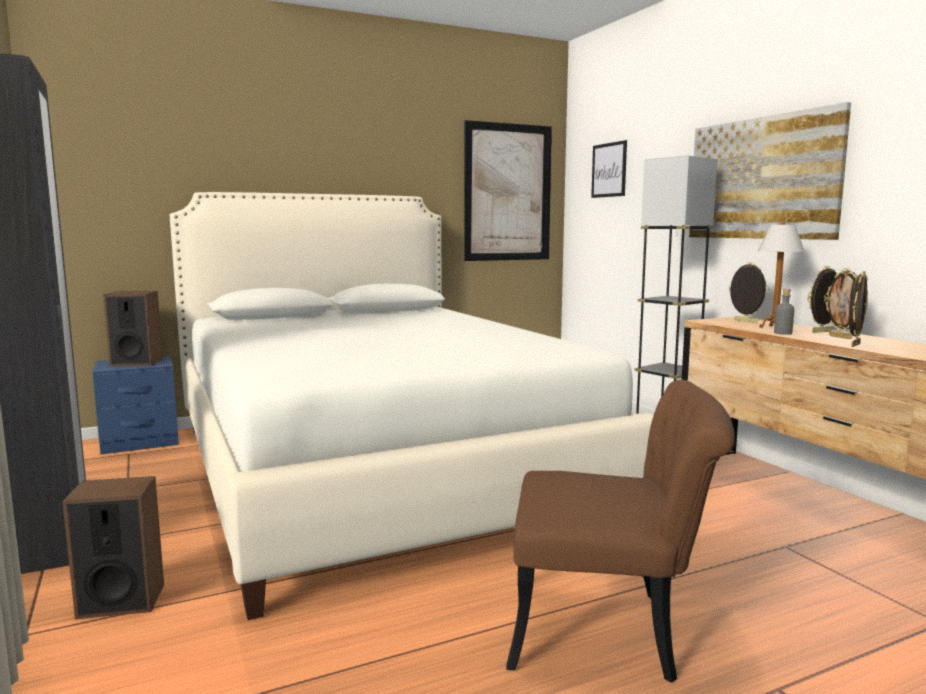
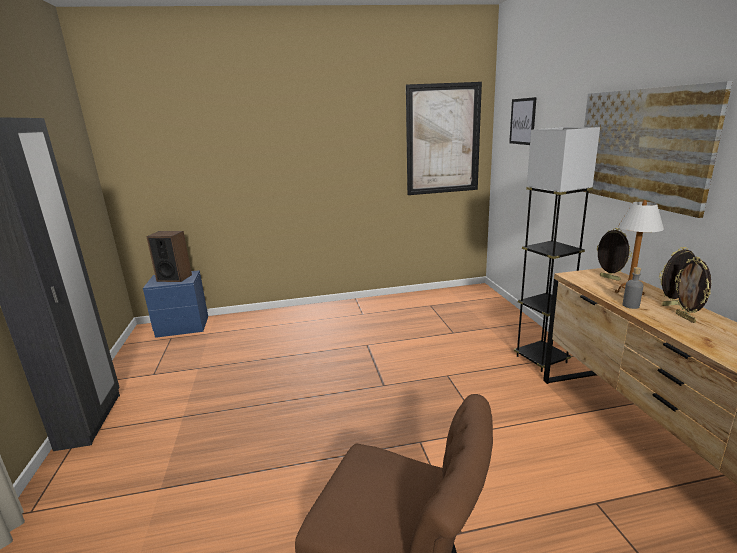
camera: 15 degrees right, 10 degrees up
(121, 600) = (97, 487): speaker -> none
(377, 468) = (314, 367): white bed -> none
(854, 345) = (690, 336): picture frame -> none

